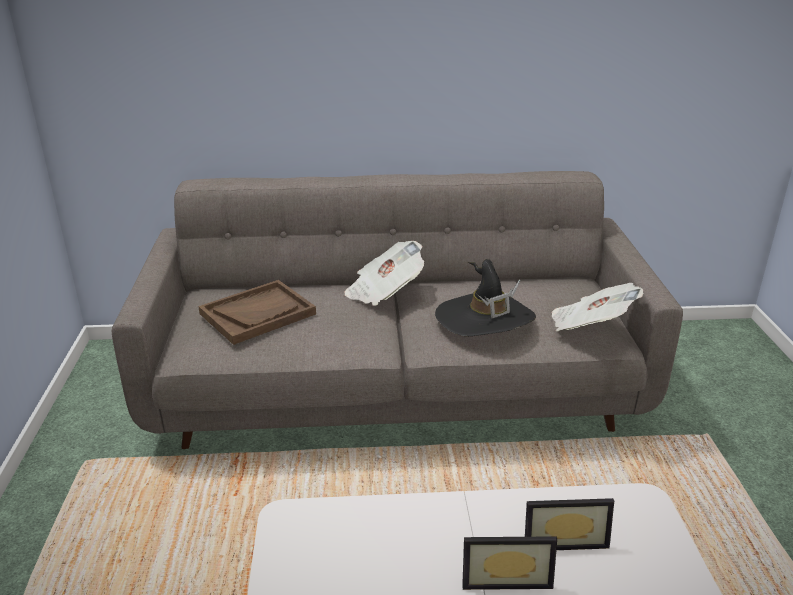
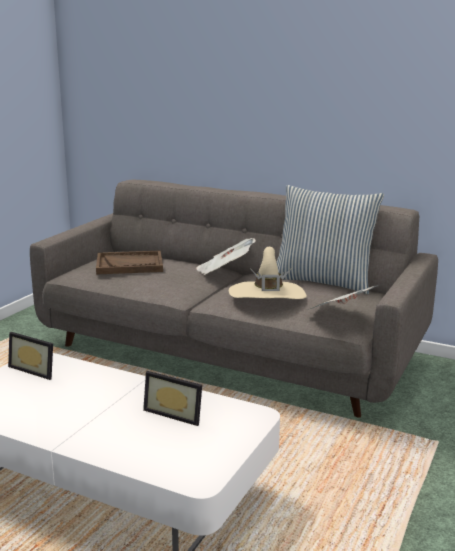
camera: 30 degrees right, 10 degrees down
(485, 319) = (267, 295): black hat -> beige hat
(505, 576) = (116, 416): picture frame -> picture frame (36, 369)
(507, 277) = (323, 281): none -> pillow

